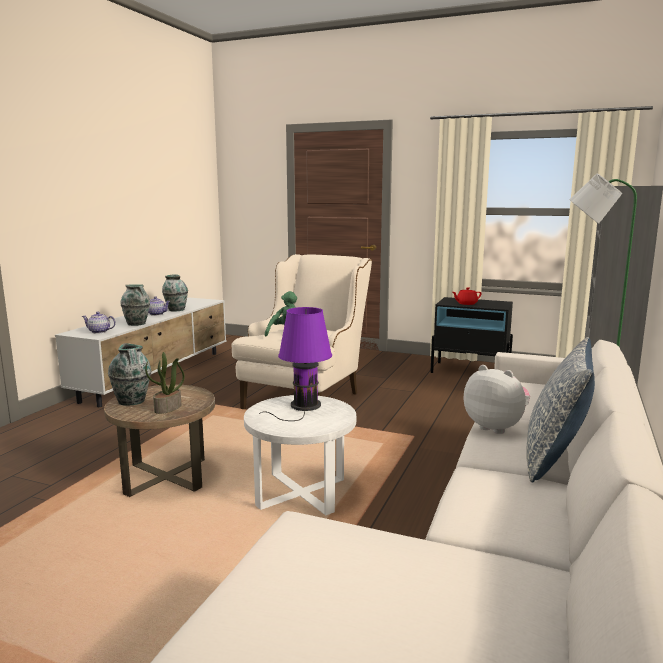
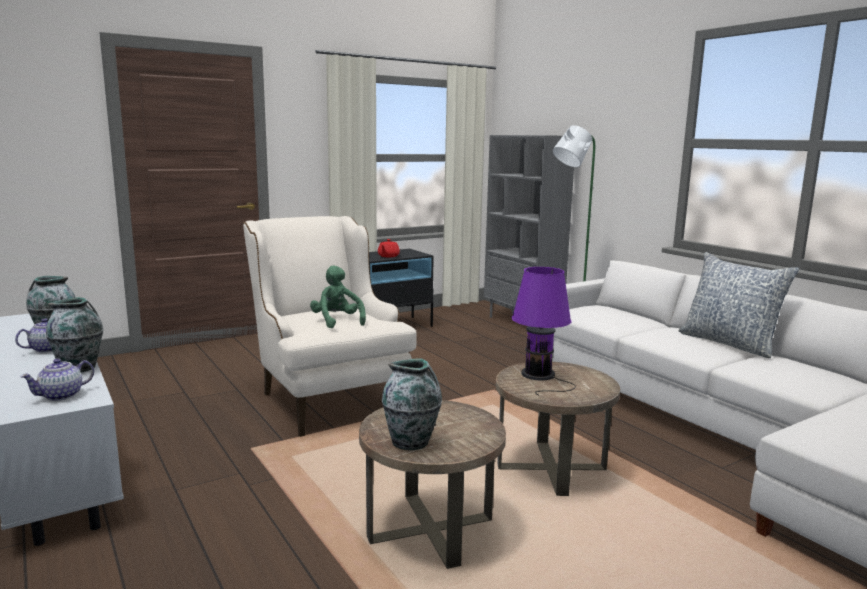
camera: 55 degrees left, 0 degrees up
(168, 408) = (465, 428): potted plant -> none
(301, 493) = (551, 468): white side table -> brown side table
(496, 427) = (662, 339): plush toy -> none

